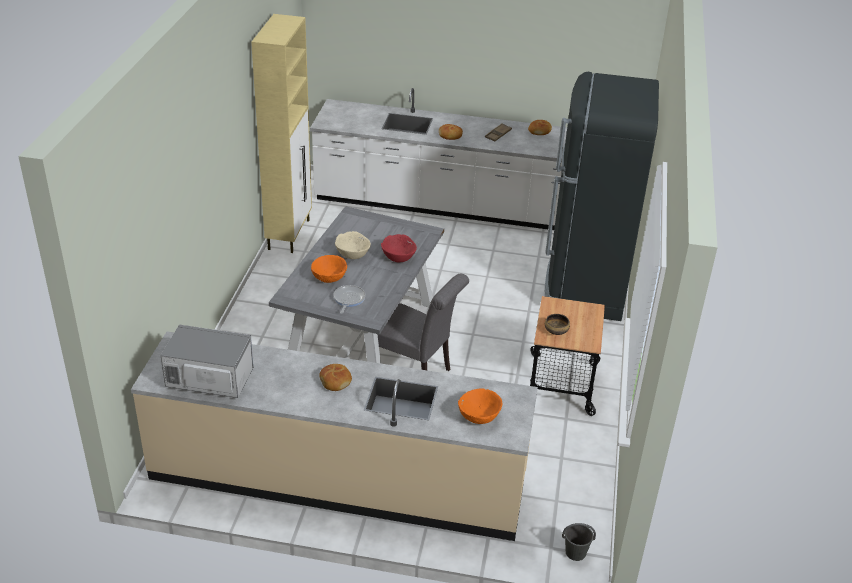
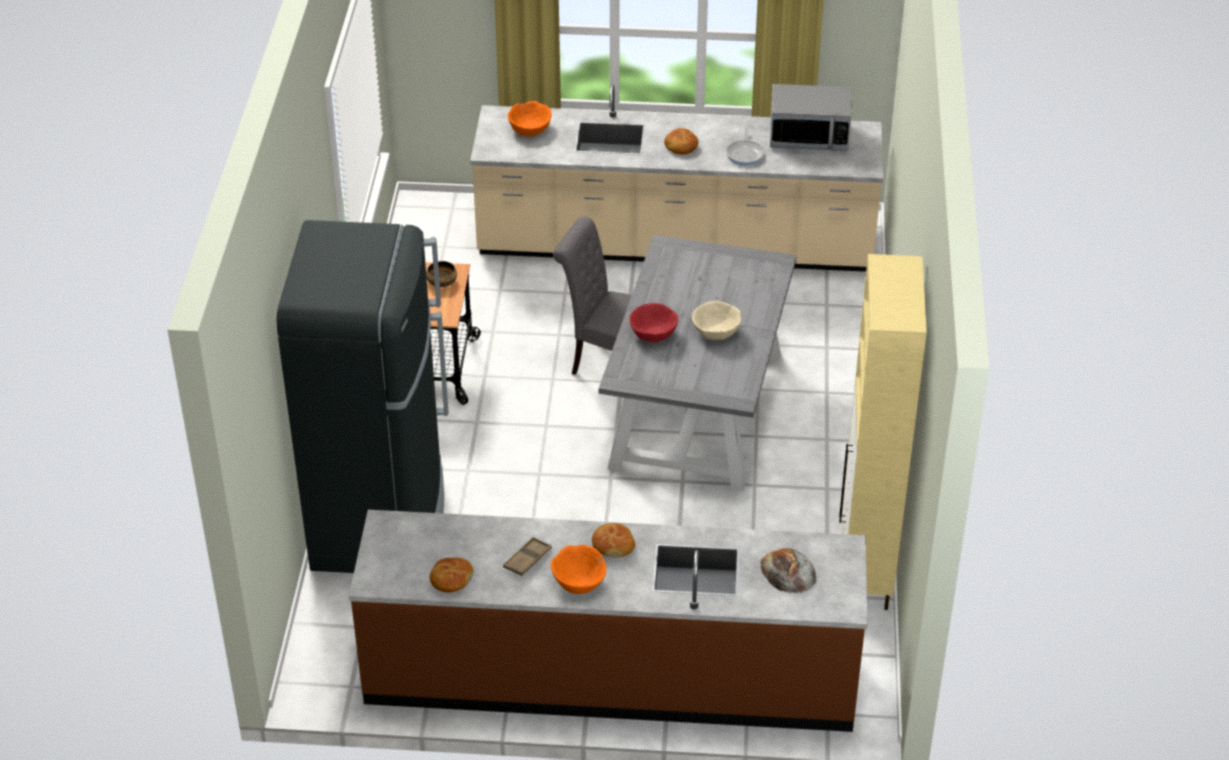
camera: 175 degrees right, 5 degrees up
(328, 277) = (735, 294): orange bowl -> orange bowl (579, 581)
(348, 299) = (701, 267): frying pan -> frying pan (745, 154)
(358, 118) = (788, 571): none -> bread
(448, 206) = (610, 674): white counter -> brown counter
(575, 552) = (429, 206): grey bucket -> none

